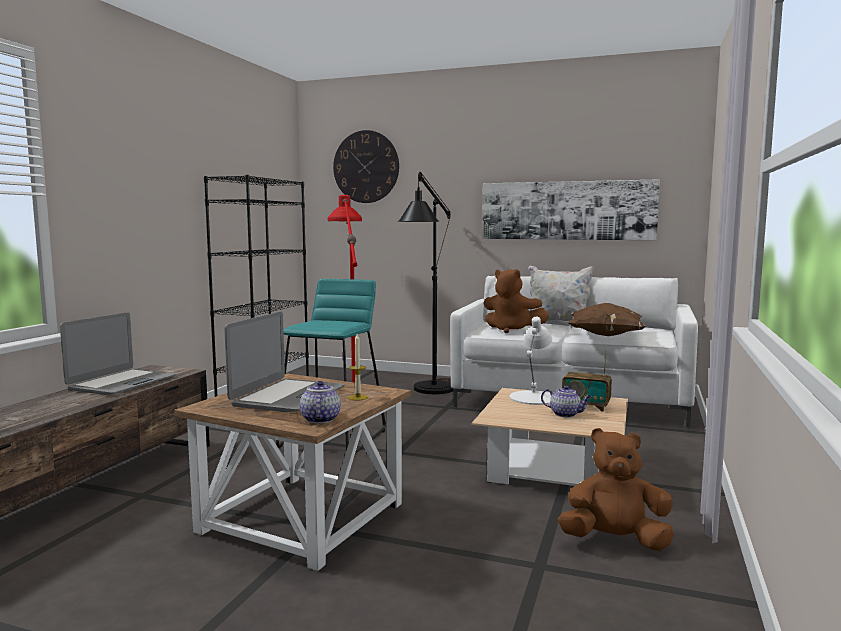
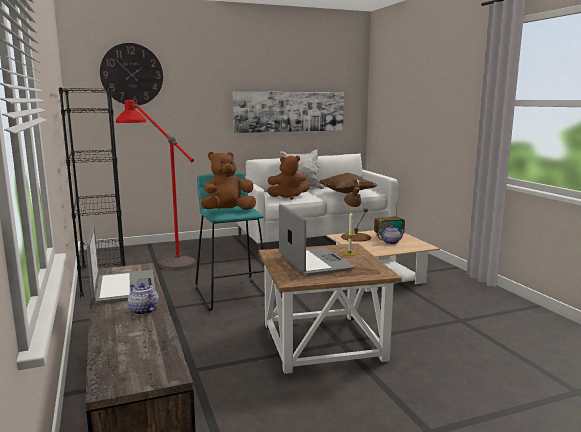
camera: 40 degrees left, 5 degrees up
(320, 419) = (373, 269): teapot -> teapot (143, 310)
(430, 392) = (223, 250): black floor lamp -> none
(534, 397) = (356, 237): white table lamp -> brown table lamp
(615, 541) = (463, 300): brown plush toy -> brown plush toy (227, 211)

